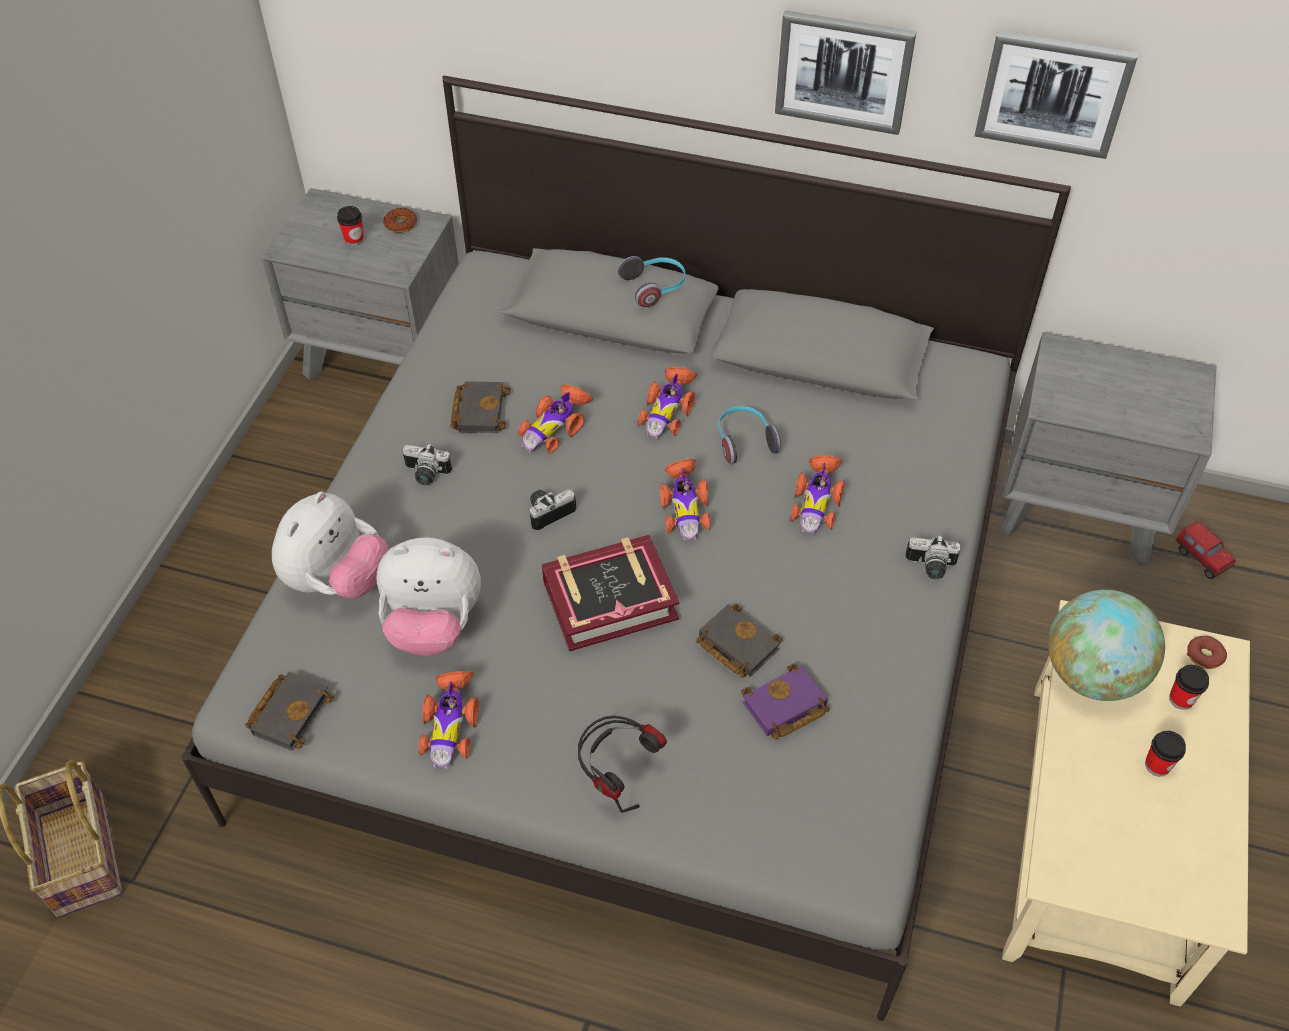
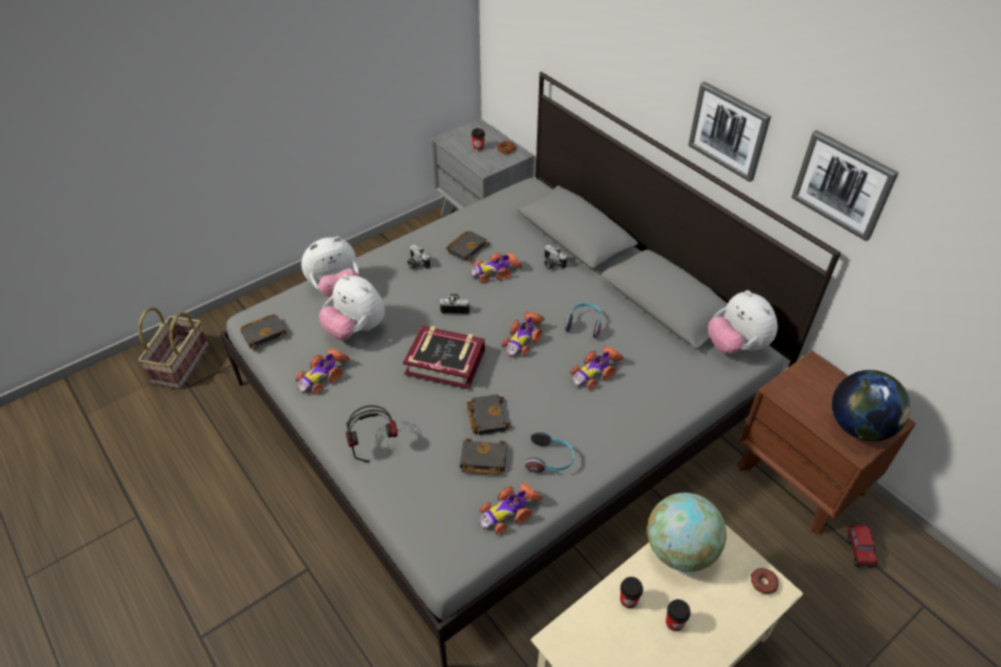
camera: 35 degrees right, 5 degrees down
(655, 287) = (594, 225): headphones -> headphones (550, 460)
(668, 410) = (559, 291): toy car -> toy car (509, 512)
(784, 708) = (482, 460): purple book -> black book
(930, 567) = (627, 437): camera -> camera (551, 264)
(949, 371) = (736, 346): none -> plush toy
(1079, 508) = (800, 479): grey nightstand -> brown nightstand
(1167, 403) = (859, 426): none -> globe
(1181, 699) = (724, 597): cup -> cup (628, 600)

